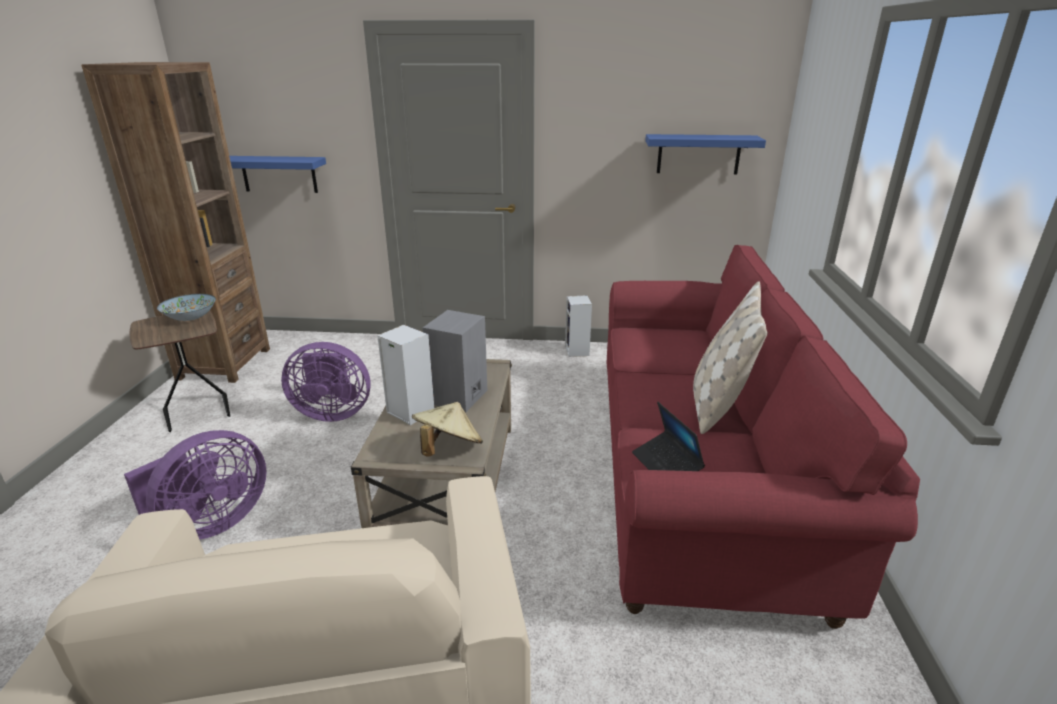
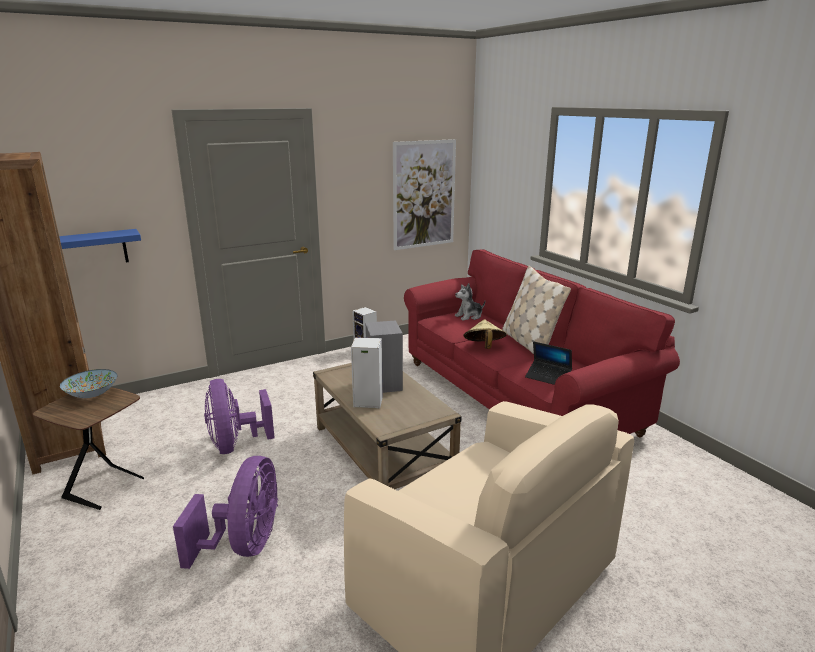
camera: 35 degrees left, 5 degrees down
(332, 413) = (235, 444): purple fan -> purple fan turned 105 degrees clockwise
(448, 448) = (423, 411): beige hat -> beige hat (484, 347)
(681, 339) = (469, 316): none -> plush toy
(698, 154) = (424, 194): blue shelf -> picture

